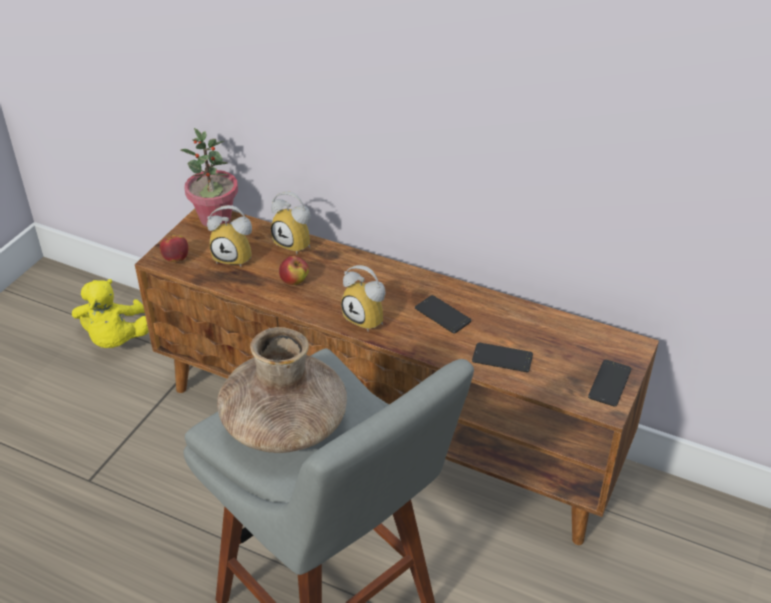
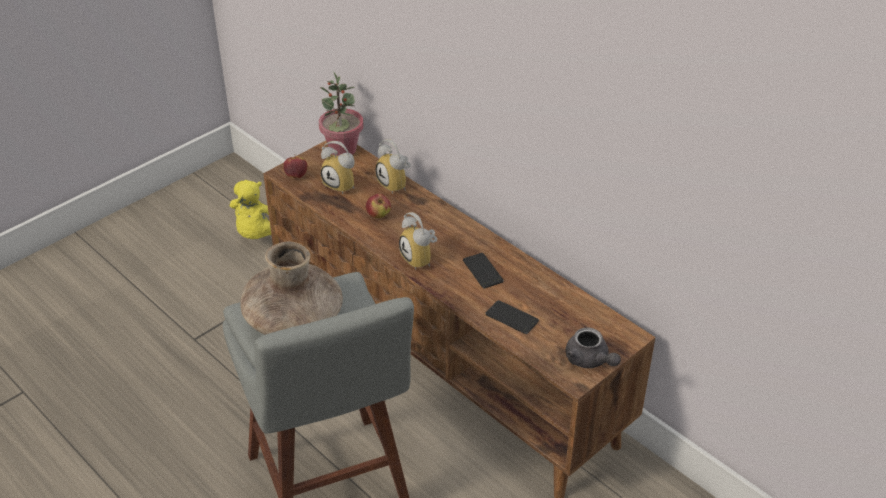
camera: 20 degrees right, 0 degrees up
(609, 383) = (590, 360): phone -> grey teapot

